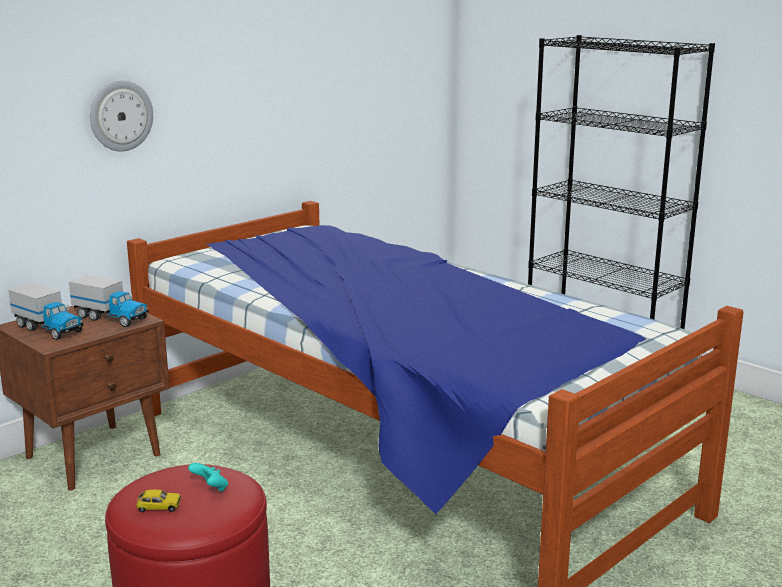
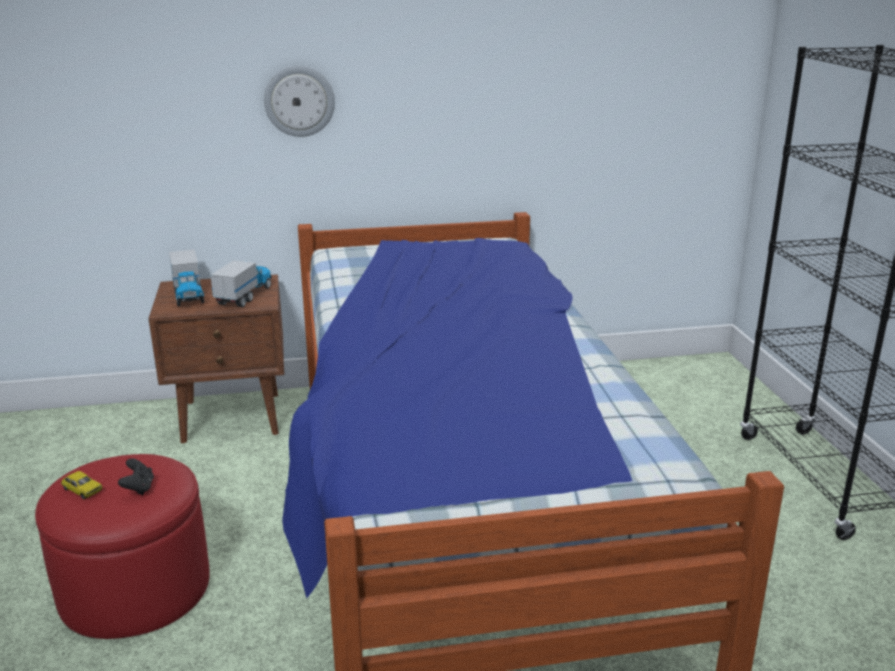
camera: 35 degrees right, 5 degrees up
(111, 318) = (244, 296): toy truck -> toy truck turned 135 degrees counterclockwise
(211, 488) = (139, 488): turquoise game controller -> black game controller

